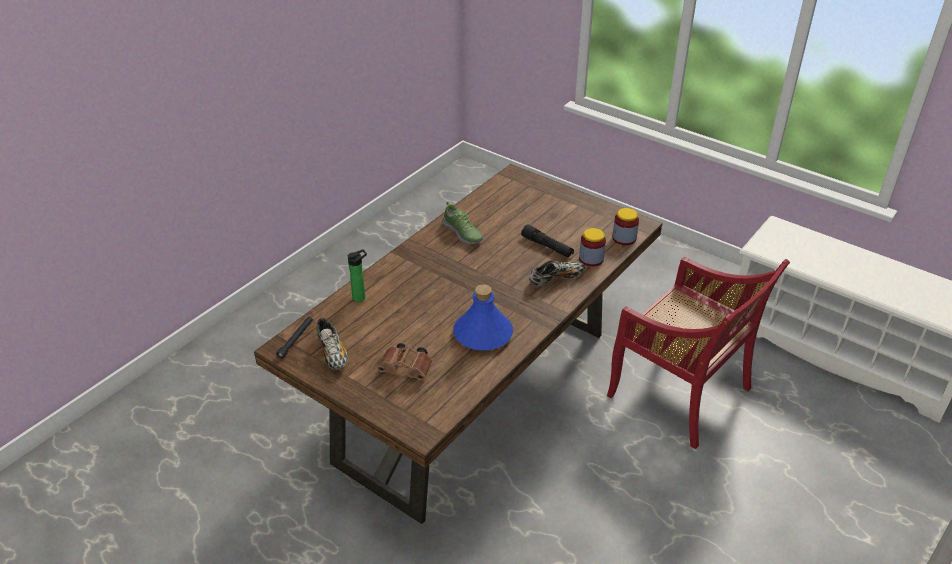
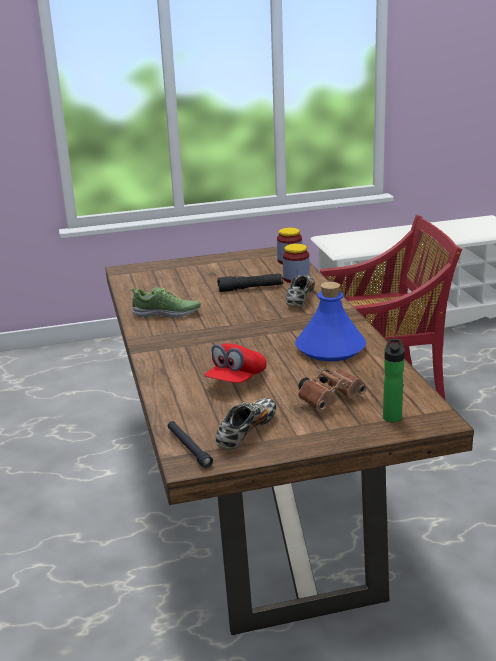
camera: 50 degrees left, 15 degrees down
(333, 353) = (247, 432): shoe -> shoe turned 75 degrees counterclockwise
(361, 297) = (178, 389): bottle -> bottle (392, 416)
(395, 315) = (236, 380): none -> red cap

